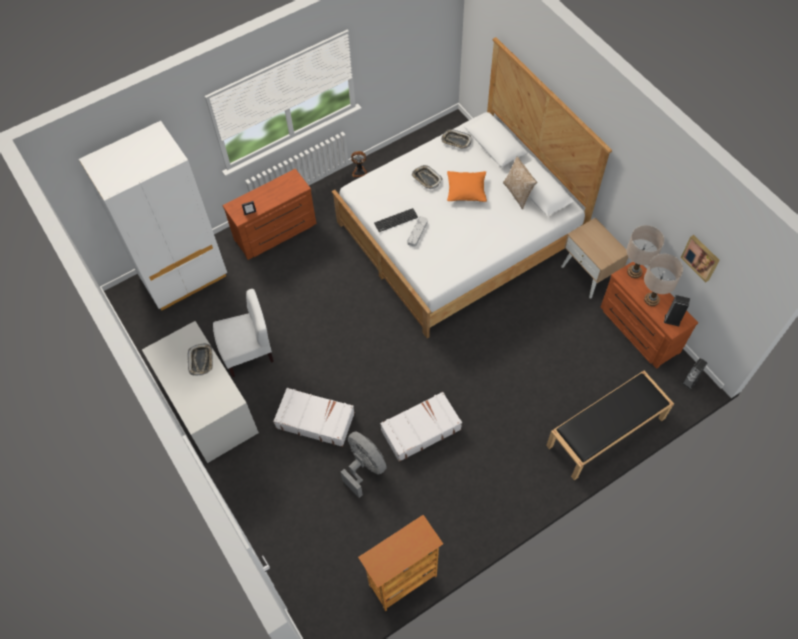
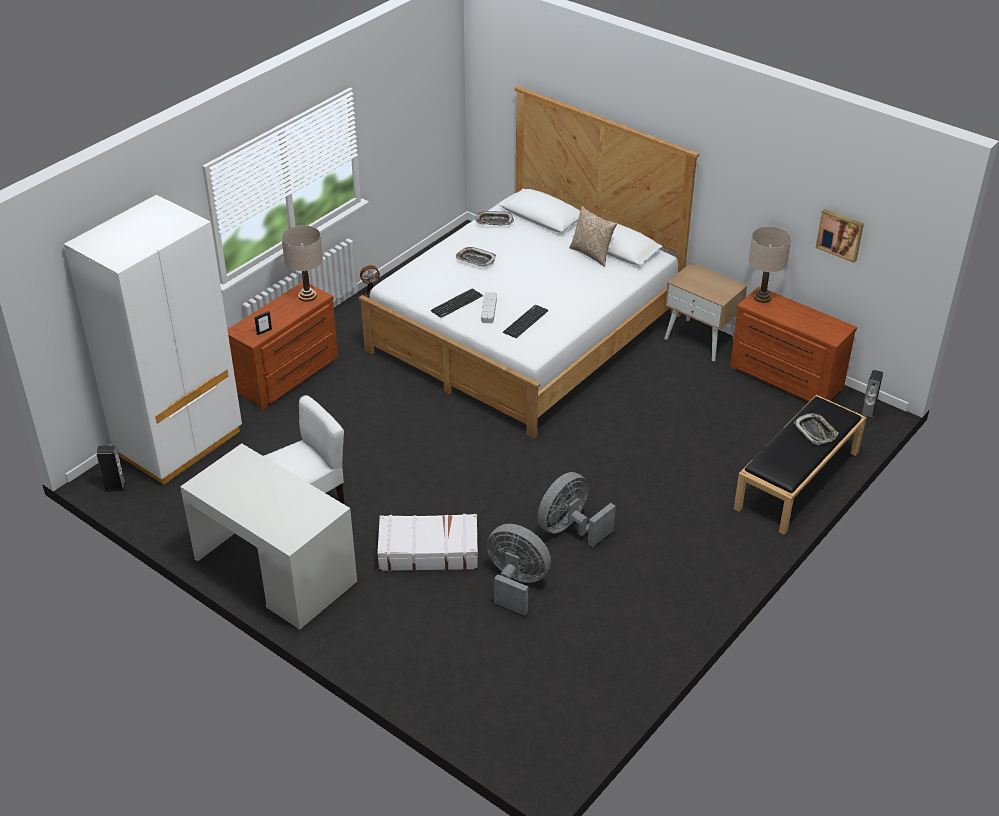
camera: 20 degrees left, 20 degrees down
(201, 361) = (269, 480): tray -> tray (815, 431)
(403, 581) = (623, 688): bookcase -> none
(420, 429) = (570, 529): white suitcase -> grey fan
(439, 252) = (525, 322): none -> keyboard
(466, 190) = (529, 262): orange pillow -> none
(651, 300) = (795, 317): beige table lamp -> beige table lamp (307, 296)
(672, 320) = (827, 330): speaker -> speaker (115, 486)

